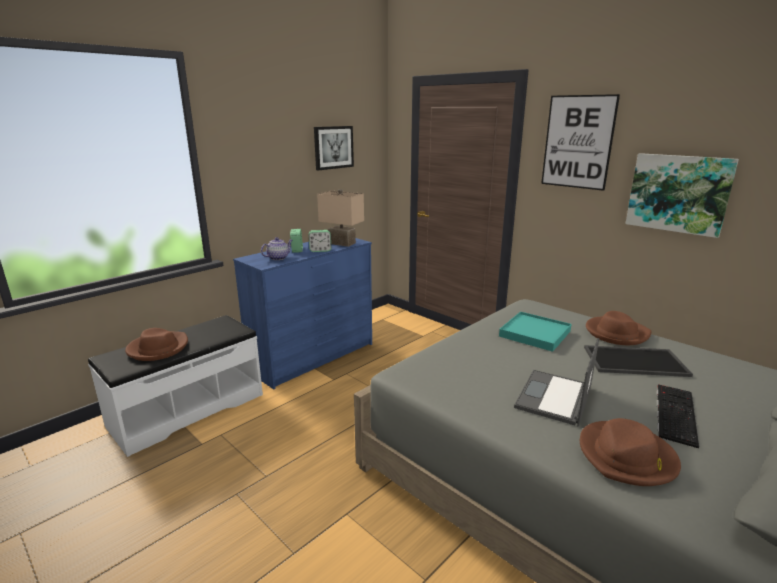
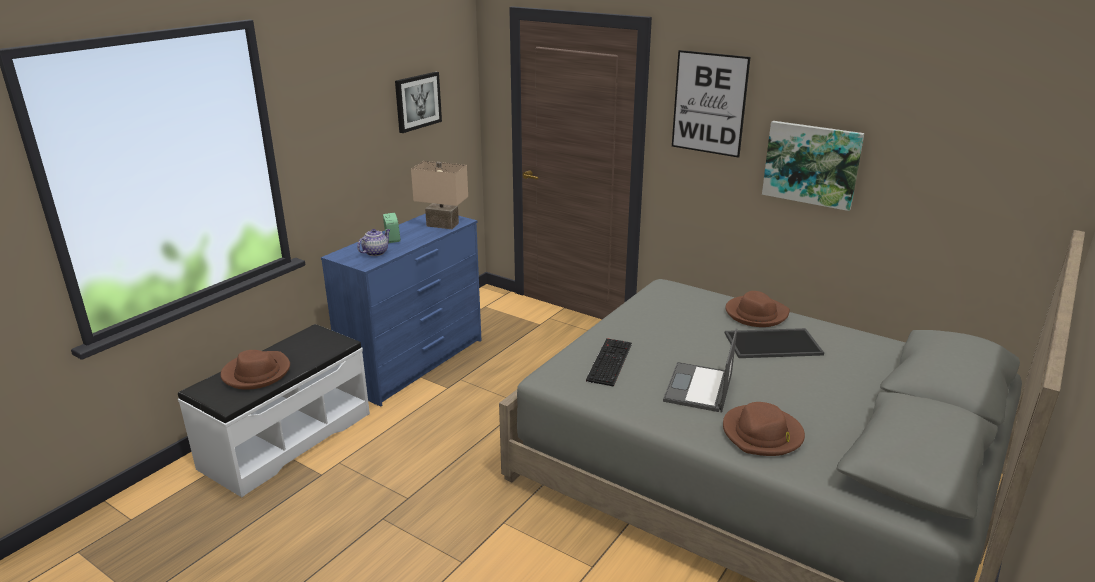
camera: 10 degrees left, 5 degrees up
(320, 250) = (421, 237): alarm clock -> none
(535, 334) = (675, 321): turquoise tray -> none
(674, 413) = (804, 392): keyboard -> keyboard (608, 361)

